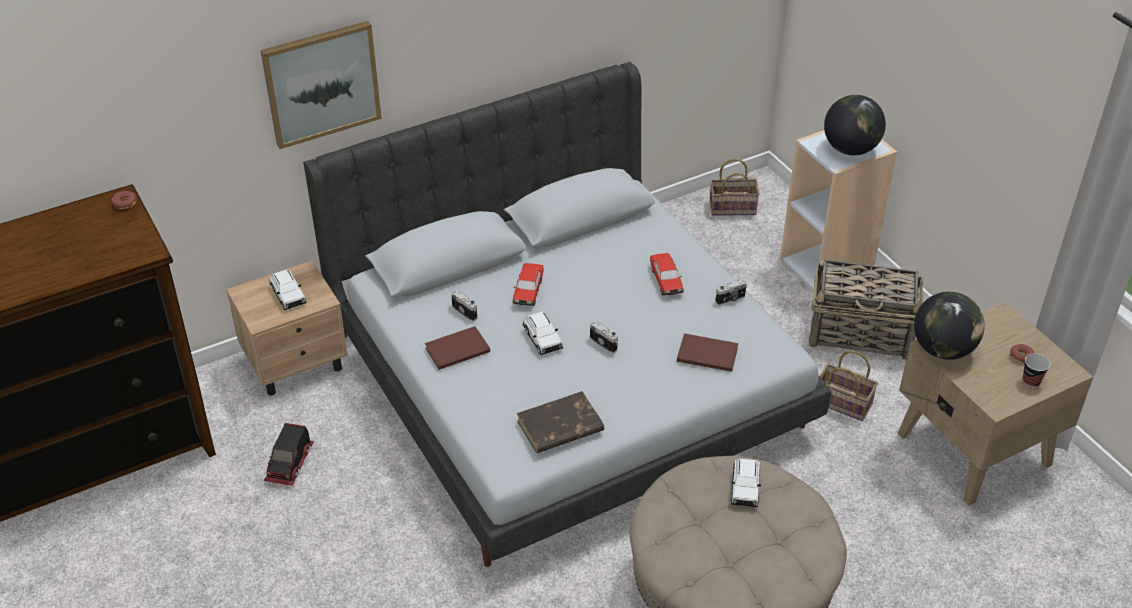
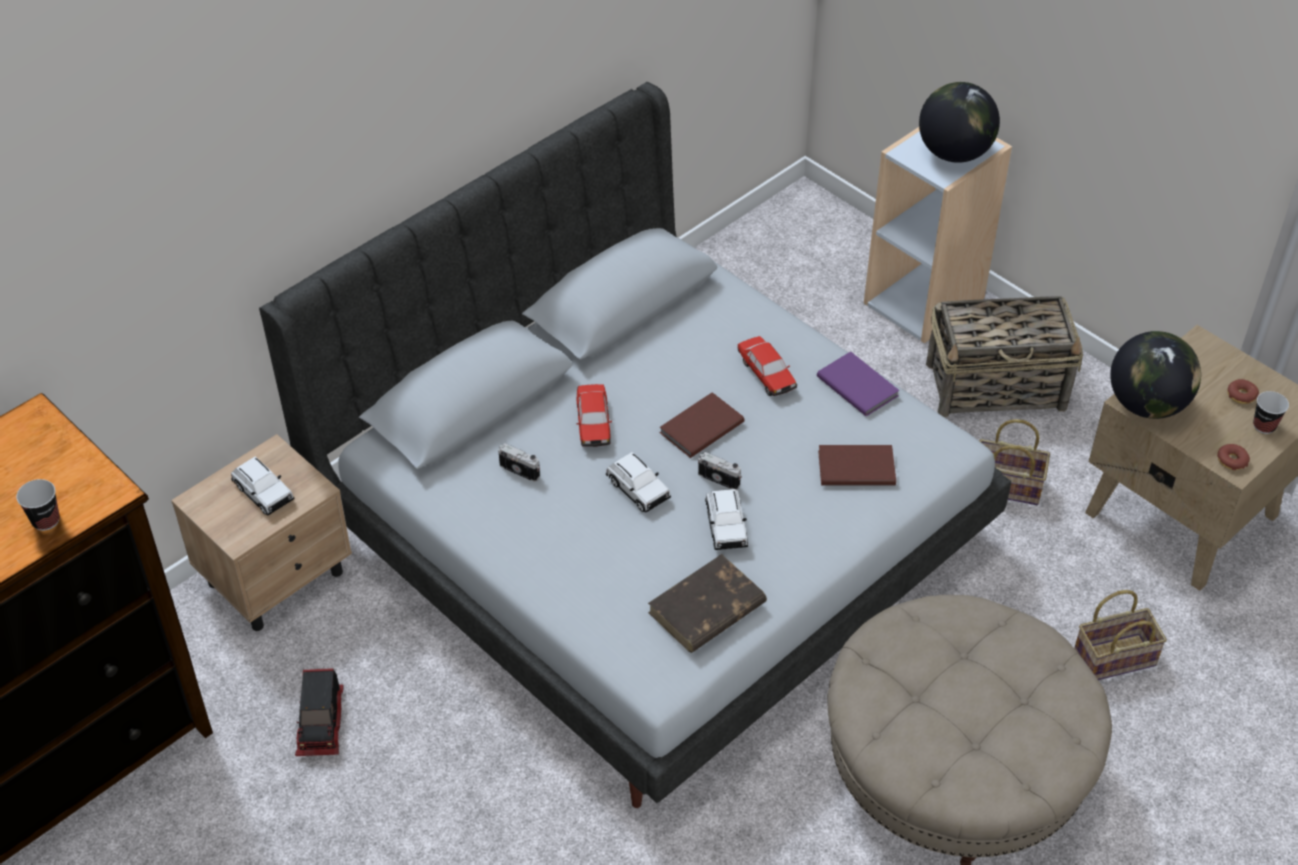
camera: 15 degrees left, 5 degrees up
(100, 261) = (46, 520): none -> cup
(125, 203) = (44, 424): donut -> donut (1231, 460)
(321, 83) = (272, 196): picture -> none
(456, 349) = (528, 527): brown book -> brown book (699, 427)
(730, 299) = (858, 385): camera -> purple book
(733, 207) = (781, 242): basket -> basket (1115, 657)
(745, 488) = (960, 639): white toy car -> white toy car (726, 527)

